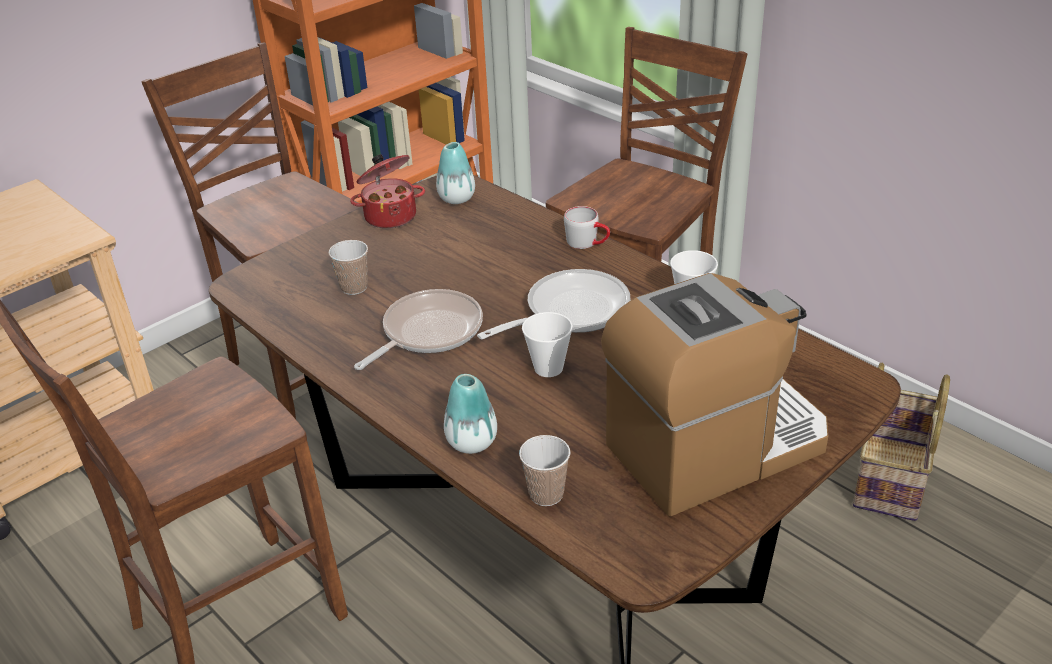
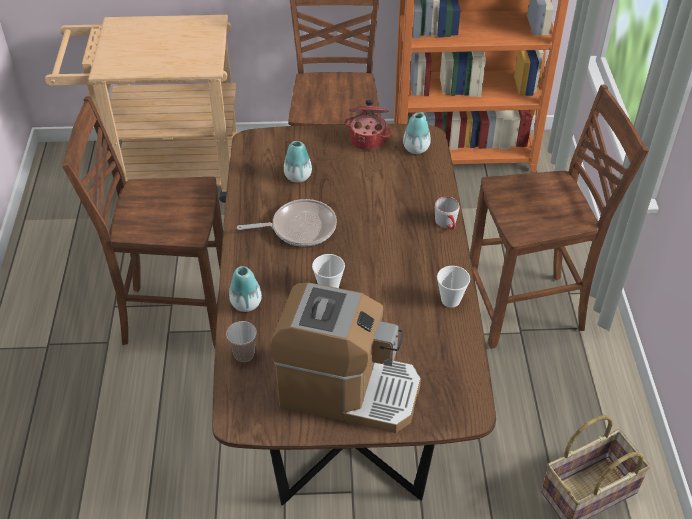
camera: 40 degrees right, 10 degrees up
(354, 287) = (298, 177): cup -> vase
(569, 311) = (381, 262): frying pan -> none

